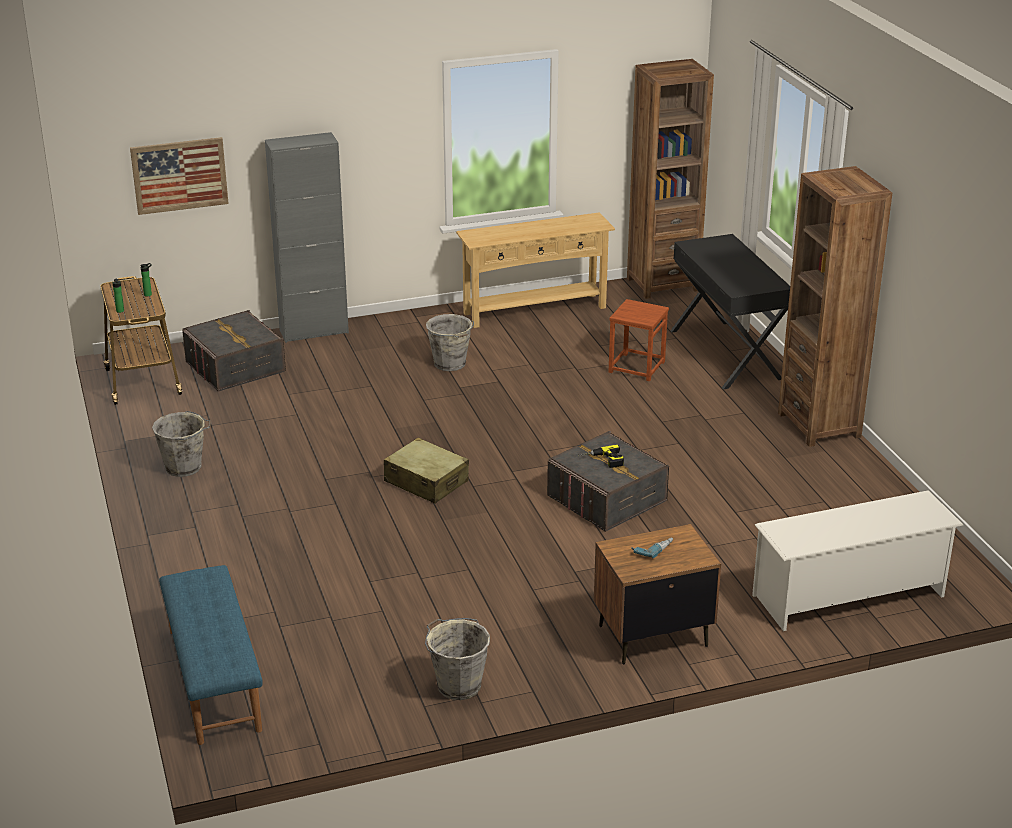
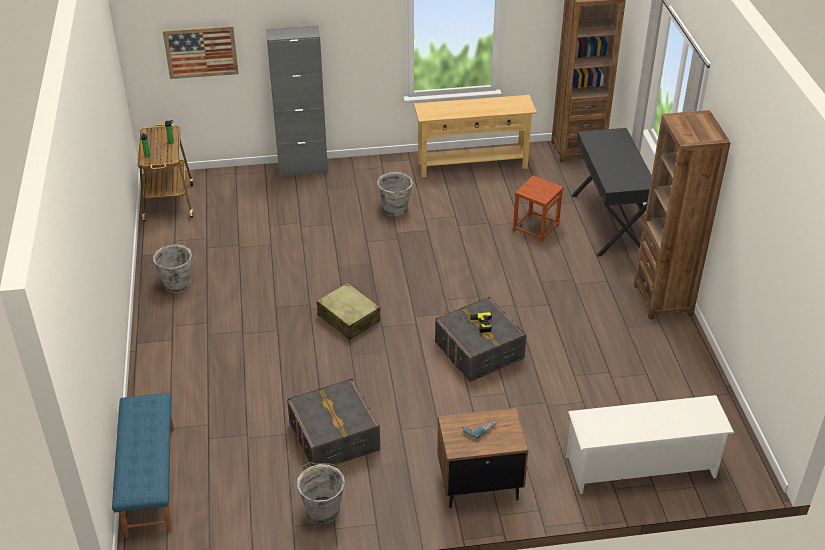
camera: 10 degrees right, 10 degrees up
(235, 367) = (237, 196): grey storage box -> grey storage box (334, 436)

